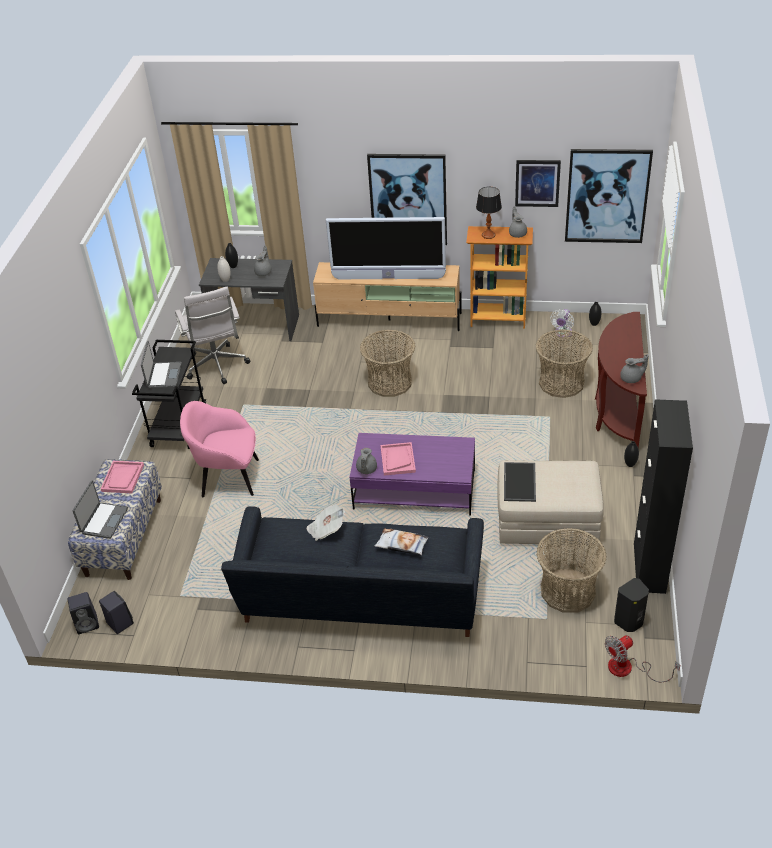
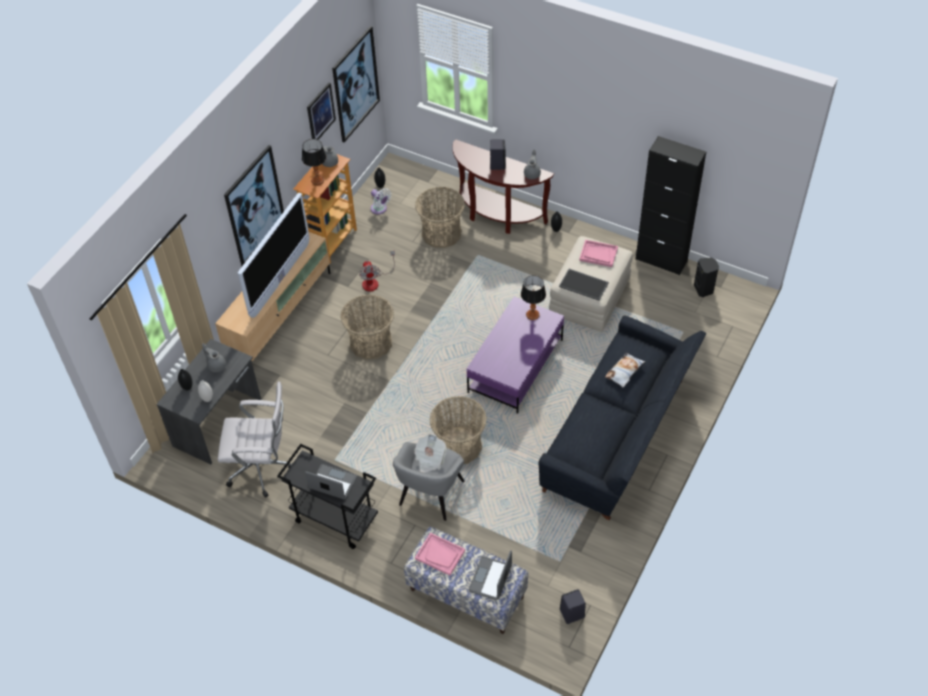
camera: 70 degrees left, 10 degrees up
(88, 624) = (562, 639): black speaker -> black speaker (497, 163)
(104, 521) = (491, 579): laptop -> laptop turned 105 degrees counterclockwise
(228, 478) = (431, 494): pink armchair -> grey armchair
(326, 529) = (587, 414): newspaper -> newspaper (430, 459)
(366, 469) = (515, 376): grey teapot -> none
(397, 460) = (514, 352): pink tray -> pink tray (598, 254)
(456, 458) = (532, 315): none -> table lamp
(567, 591) = (663, 311): basket -> basket (459, 446)
(629, 669) = (743, 305): fan -> fan (374, 281)

